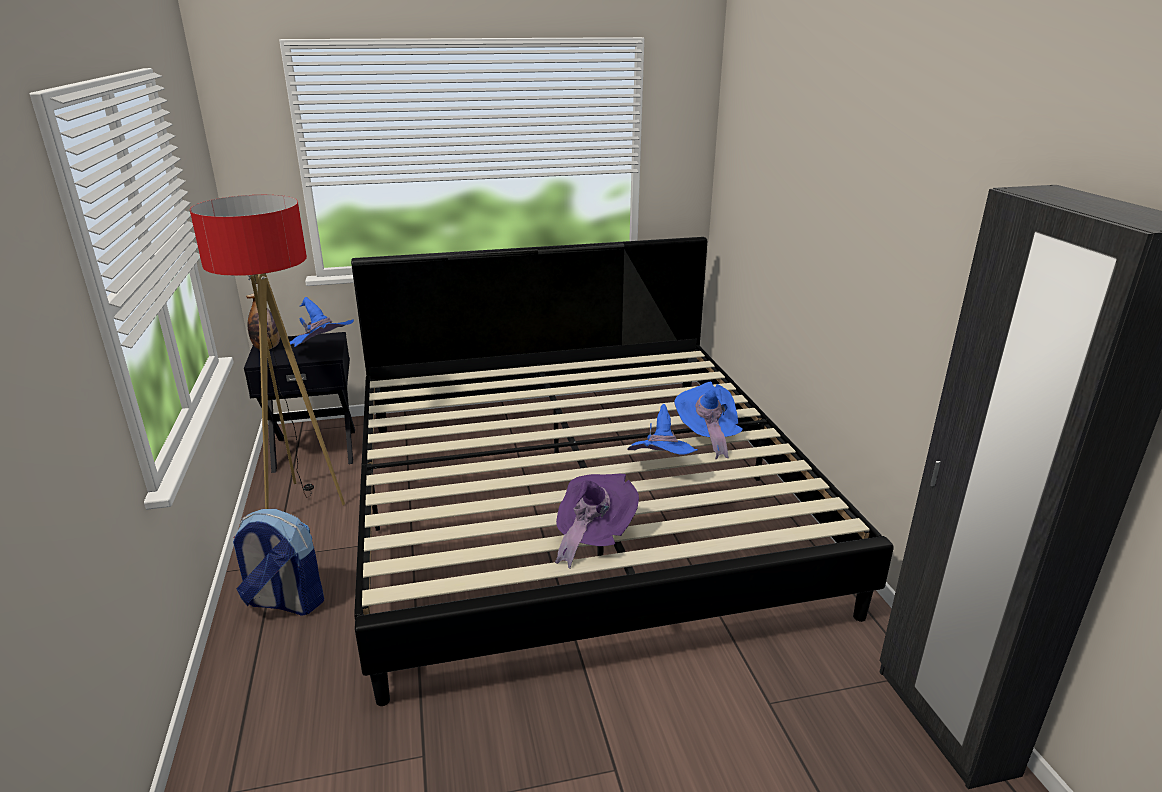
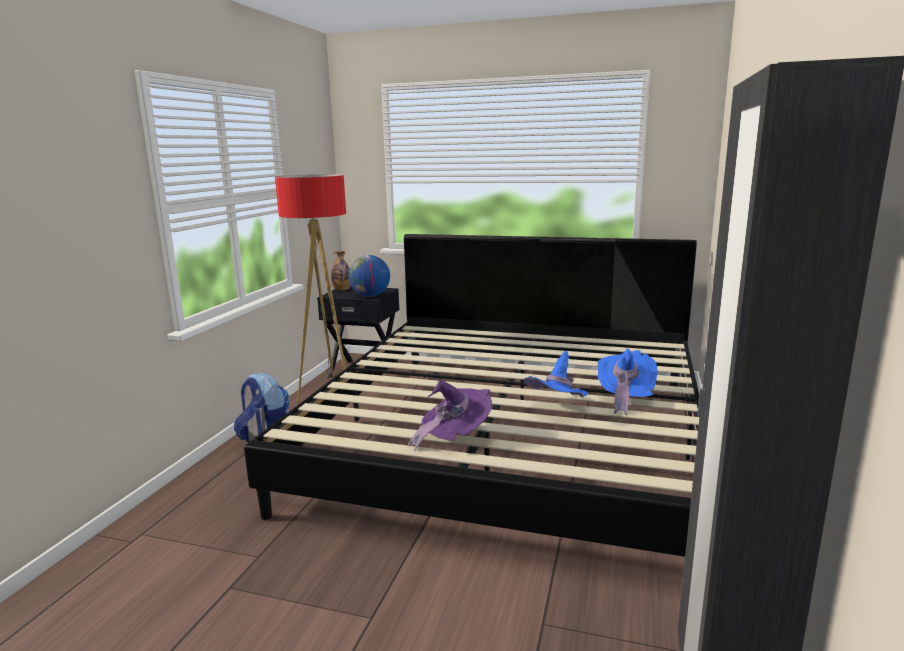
camera: 30 degrees right, 10 degrees down
(322, 353) = (370, 296): blue hat -> globe

